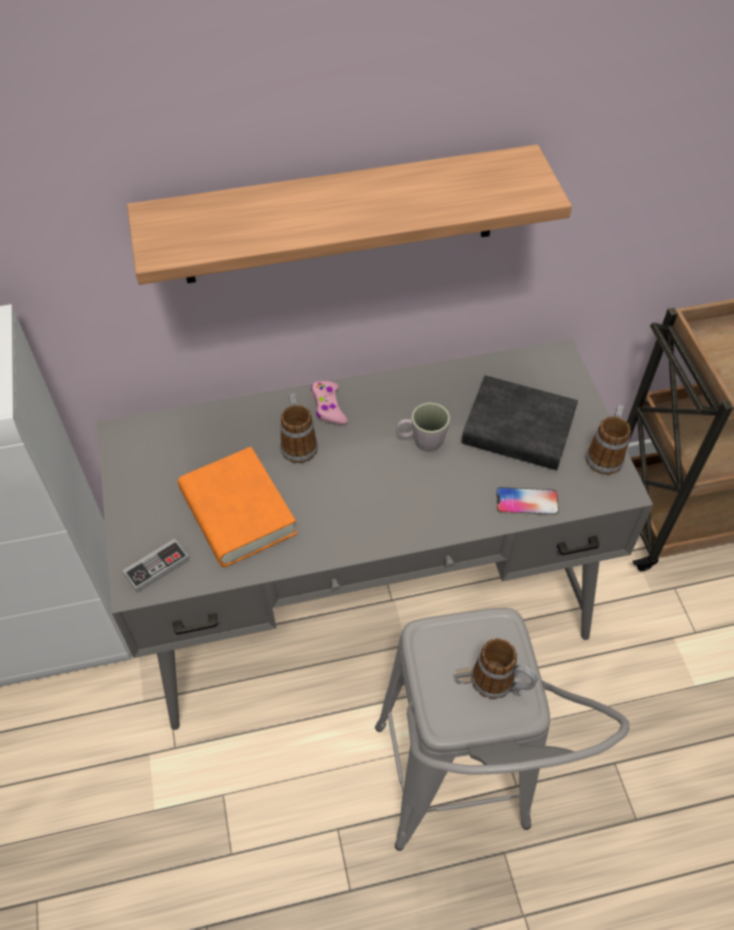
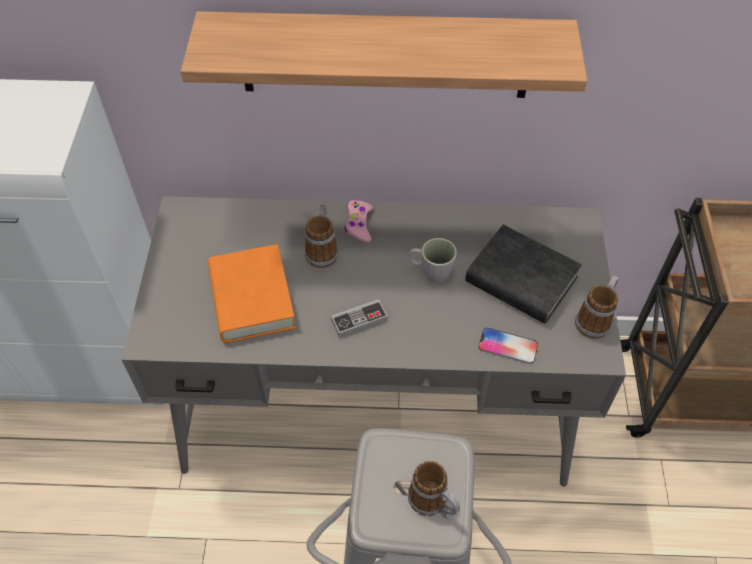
camera: 15 degrees right, 0 degrees up
(157, 567) = (170, 329): game controller -> game controller (359, 320)

